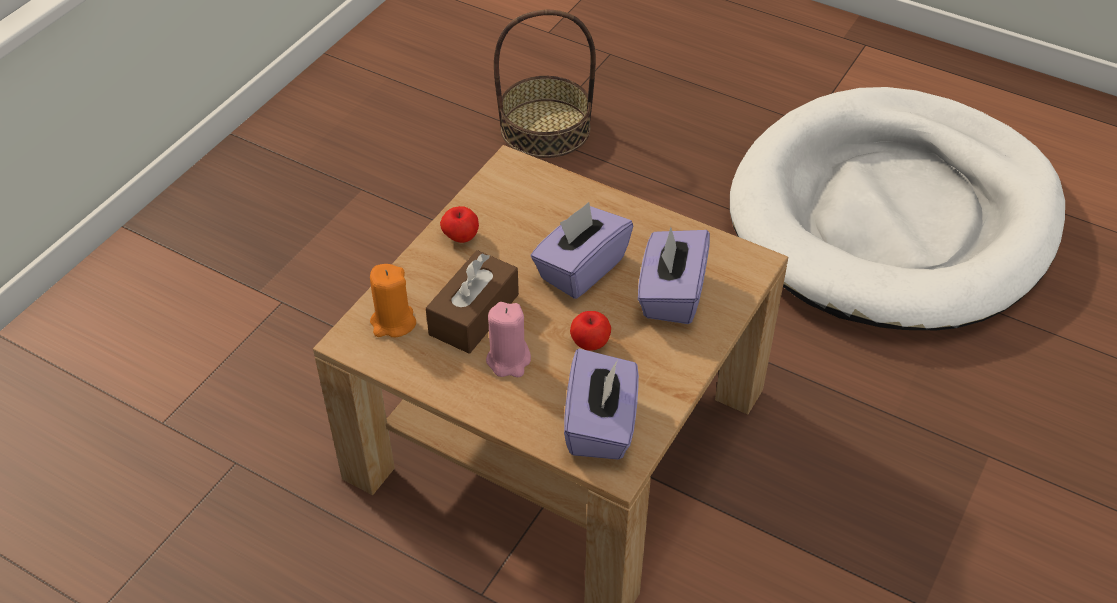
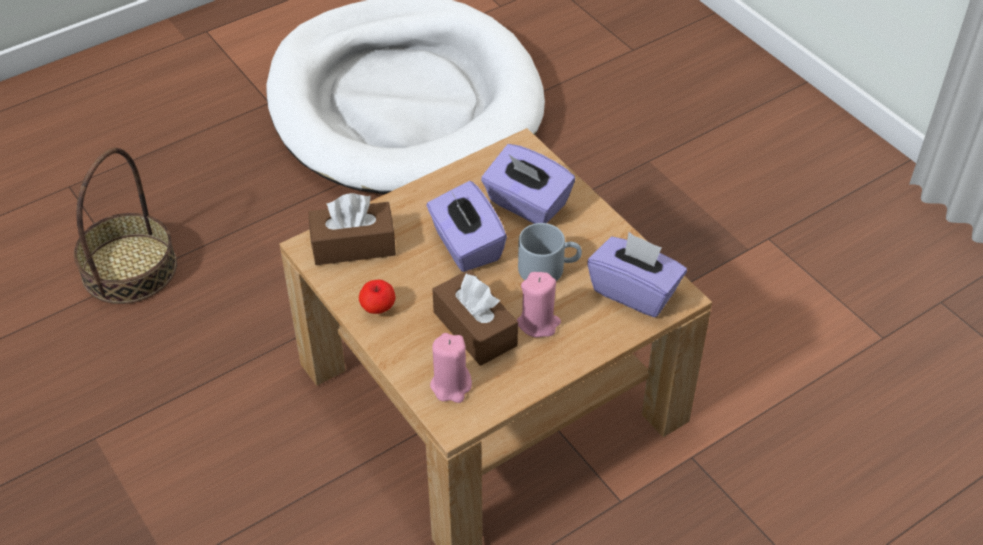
camera: 65 degrees left, 0 degrees up
(393, 322) = (451, 385): orange candle -> pink candle
(530, 191) = (353, 245): none -> brown tissue box
(590, 343) = (548, 268): apple -> grey mug

